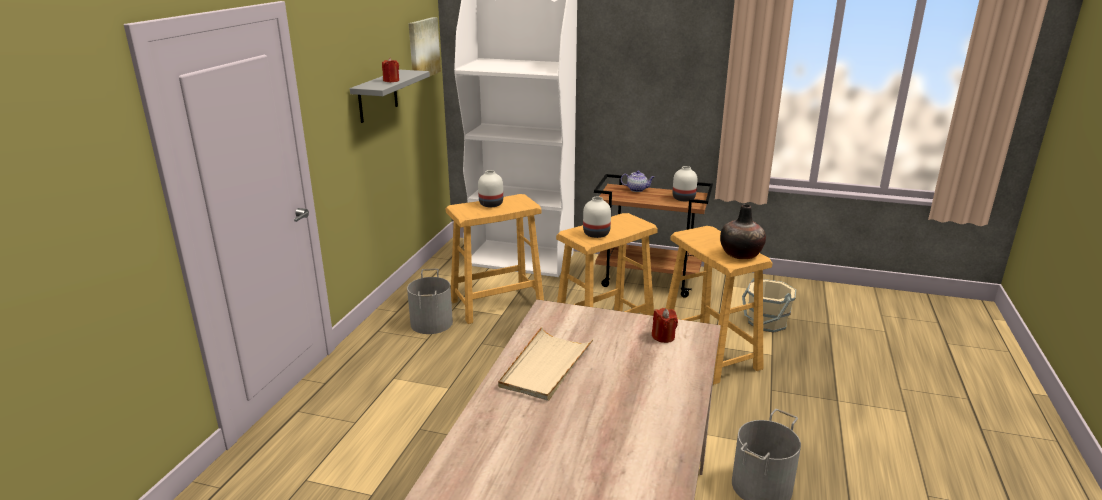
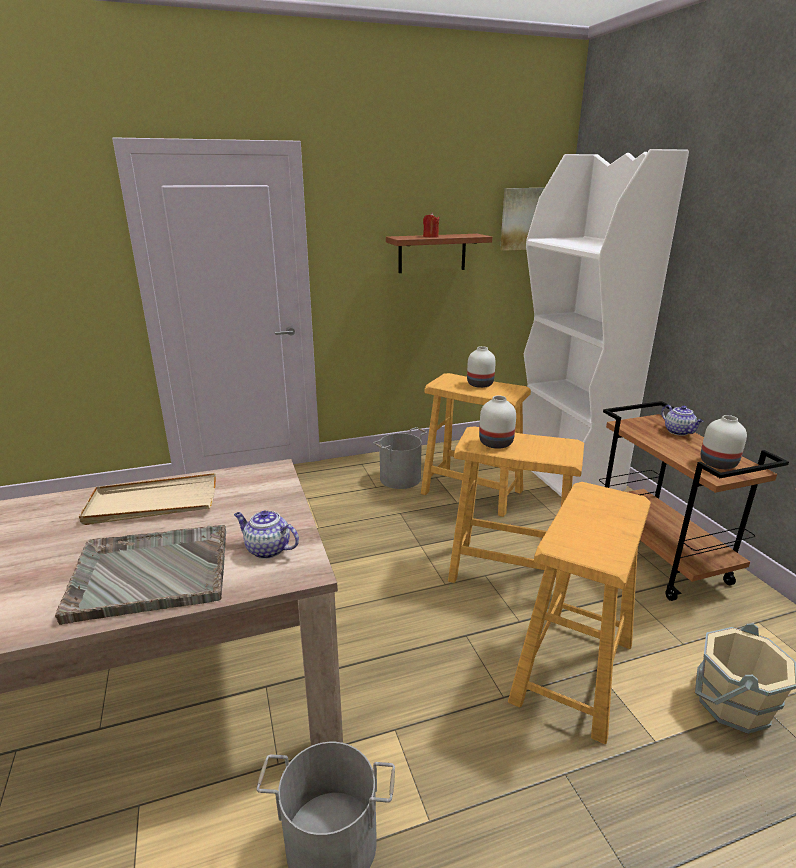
camera: 55 degrees right, 0 degrees up
(377, 96) = (432, 253): grey shelf -> brown shelf
(653, 382) = (149, 573): none -> grey tray
(663, 337) = (267, 549): red candle -> teapot
(740, 254) = (596, 545): vase -> none

